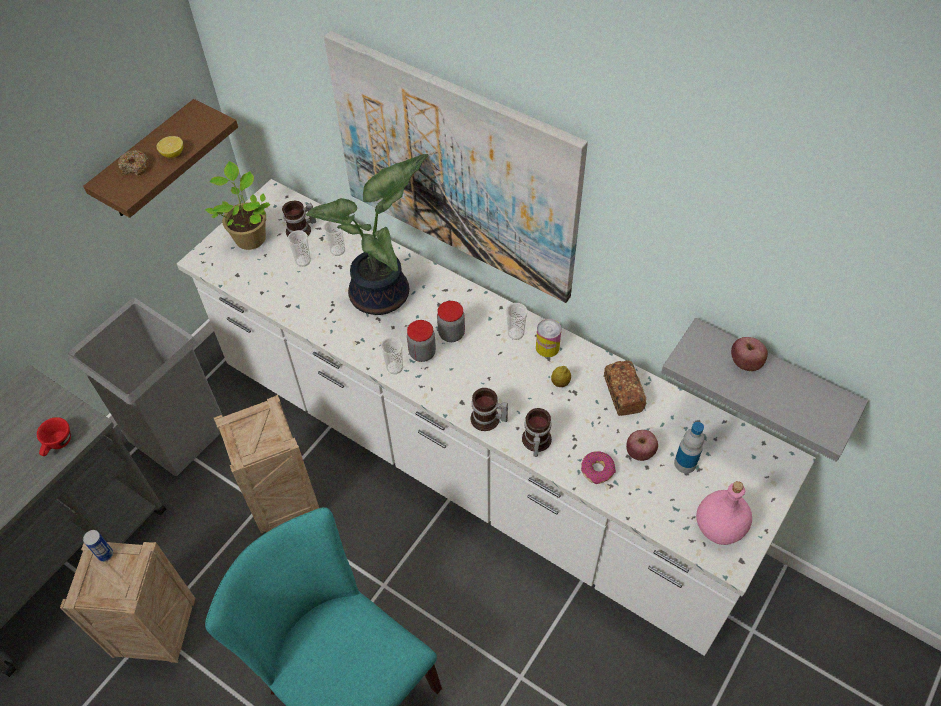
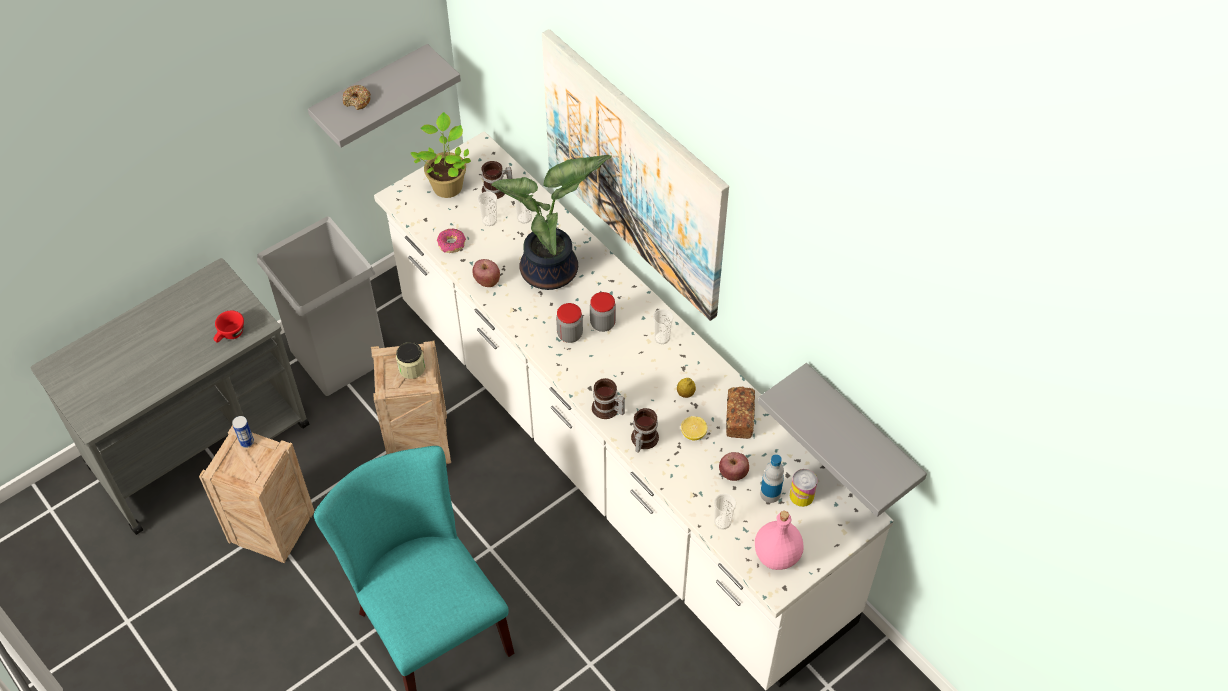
camera: 15 degrees right, 0 degrees up
(149, 163) = (372, 95): brown shelf -> grey shelf
(173, 154) = (394, 95): lemon -> lemon (693, 434)
(262, 428) = (412, 368): none -> jar
(394, 367) = (540, 341): cup -> cup (722, 522)
(547, 347) = (686, 358): can -> can (801, 496)
(597, 470) = (688, 479): donut -> donut (452, 244)
(745, 363) = (832, 413): apple -> apple (487, 281)

